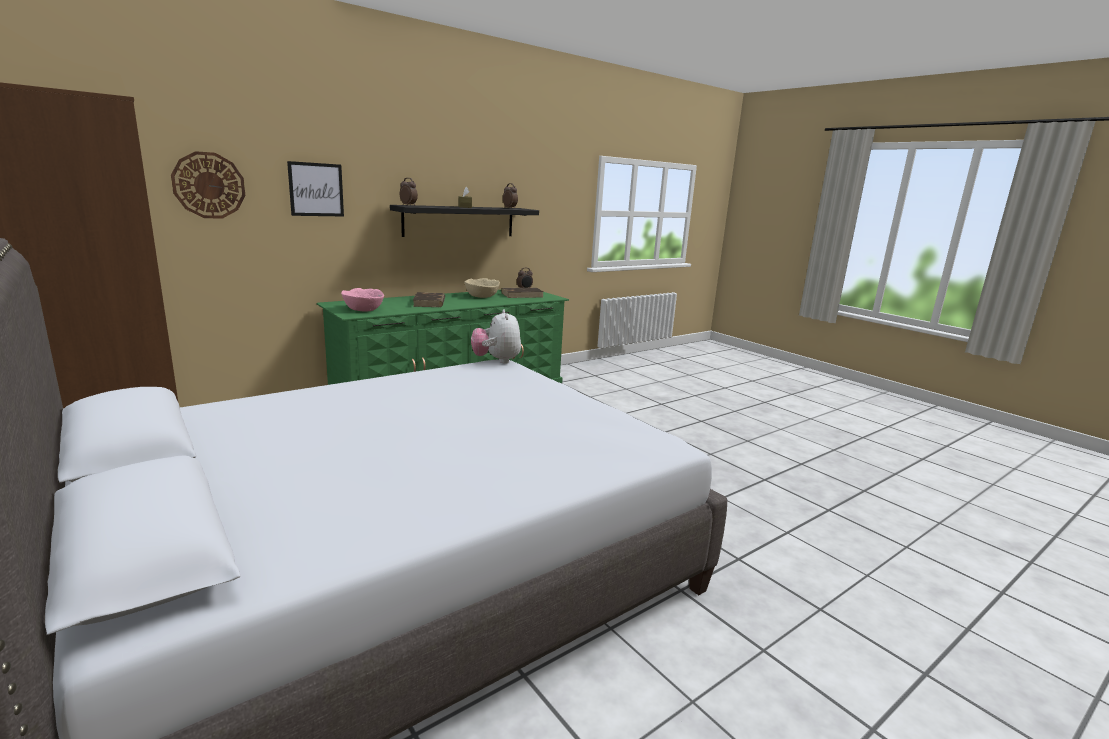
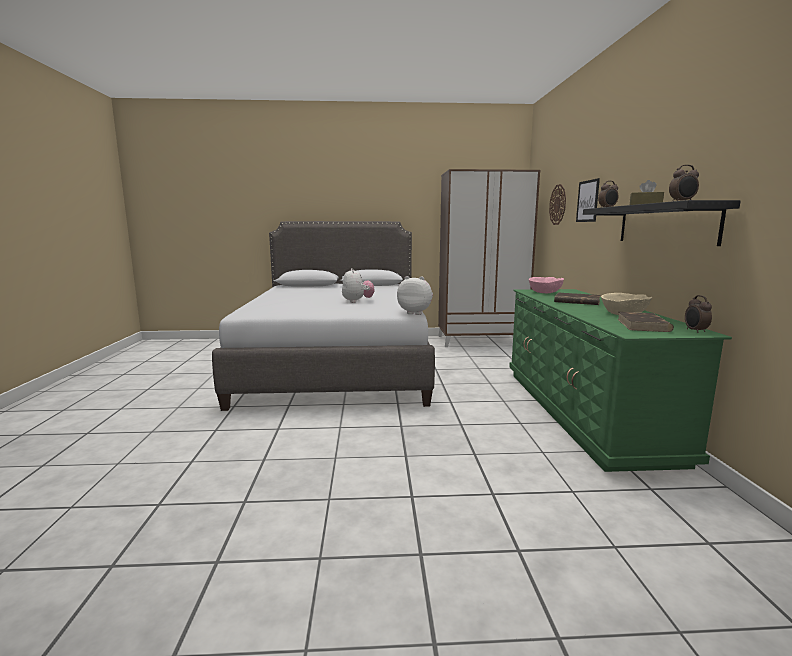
camera: 125 degrees right, 5 degrees down
(447, 402) = (357, 301): none -> plush toy

